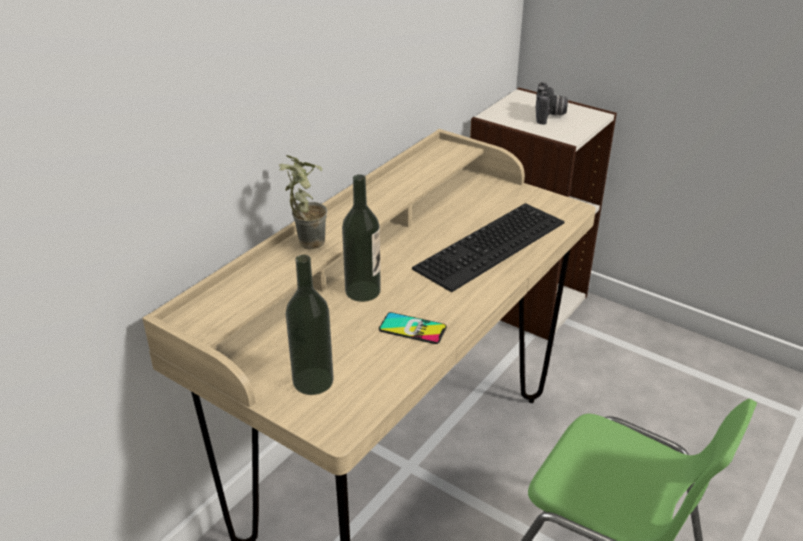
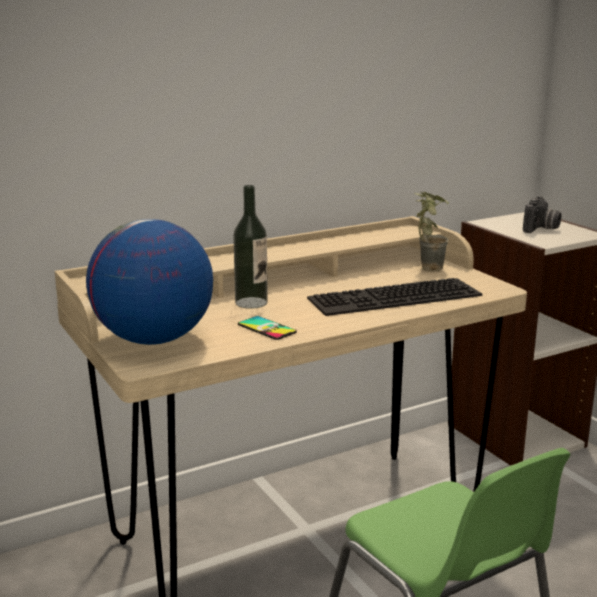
camera: 25 degrees right, 15 degrees down
(304, 241) = (221, 257): potted plant -> potted plant (426, 266)
(313, 381) = (153, 339): bottle -> globe

